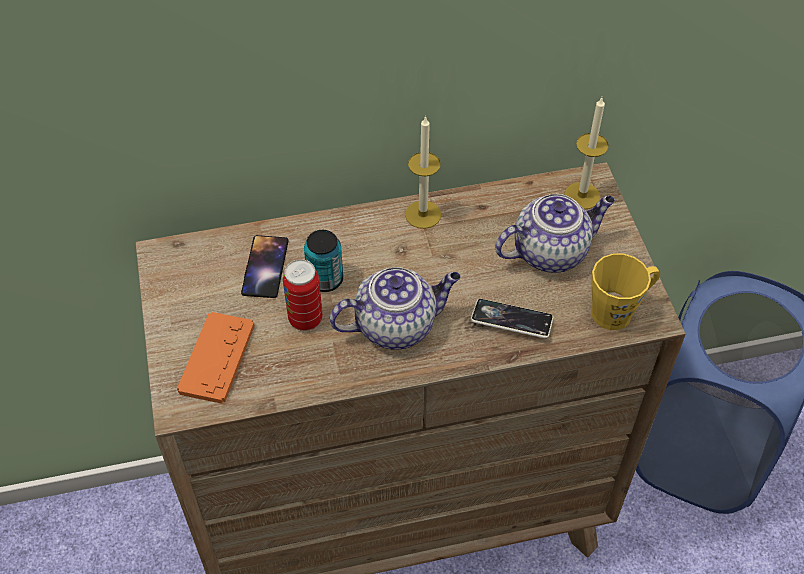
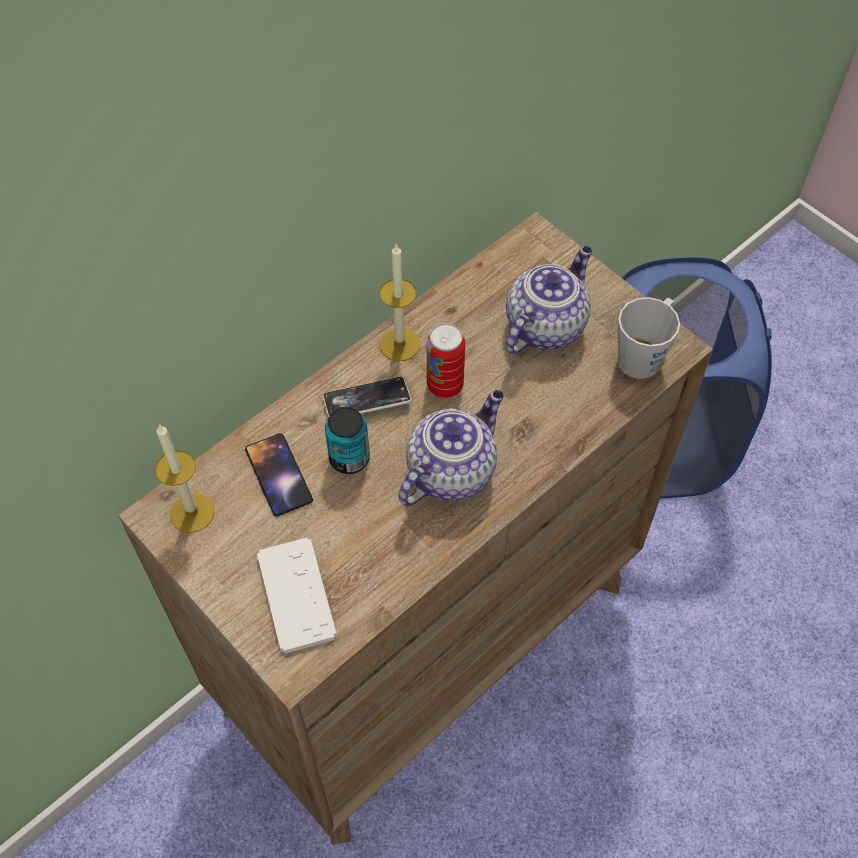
camera: 30 degrees left, 5 degrees up
(217, 358) = (296, 595): orange game controller -> white game controller
(305, 319) = (358, 509): can -> can (445, 386)
(511, 321) = (555, 413): phone -> phone (367, 401)
(582, 196) = (536, 256): candle -> candle (192, 513)
(619, 311) = (643, 355): yellow mug -> grey mug

